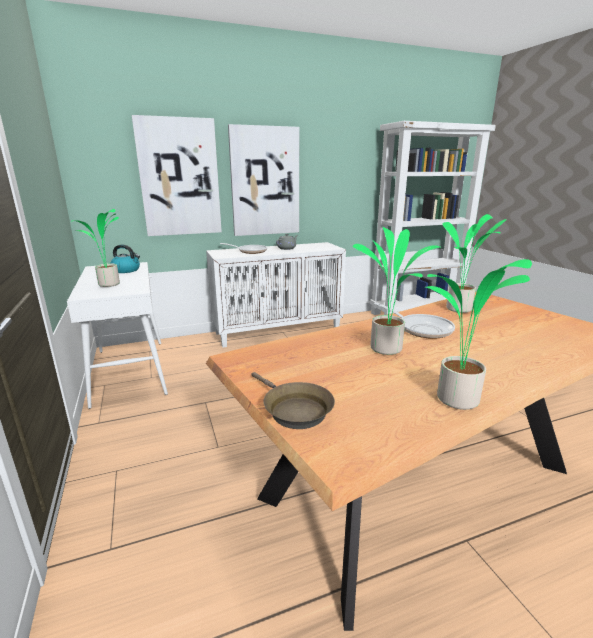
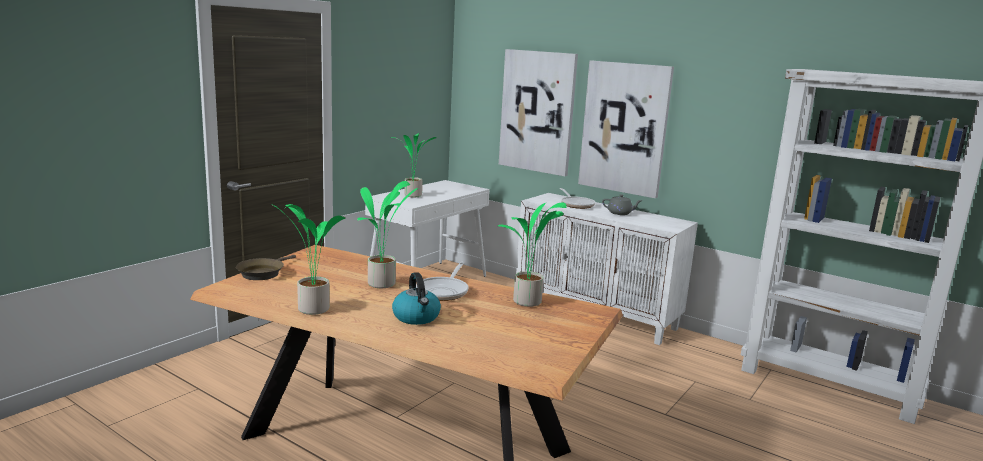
camera: 55 degrees right, 5 degrees down
(126, 270) = (454, 190): kettle -> kettle (416, 317)

